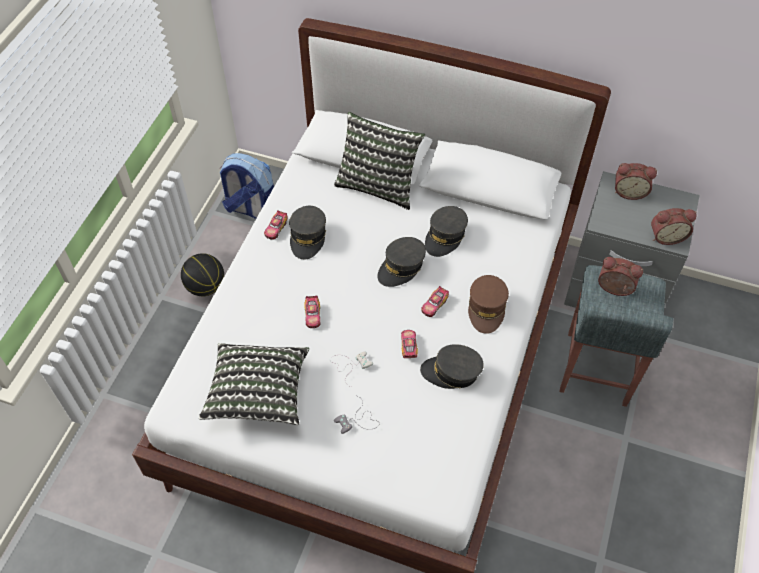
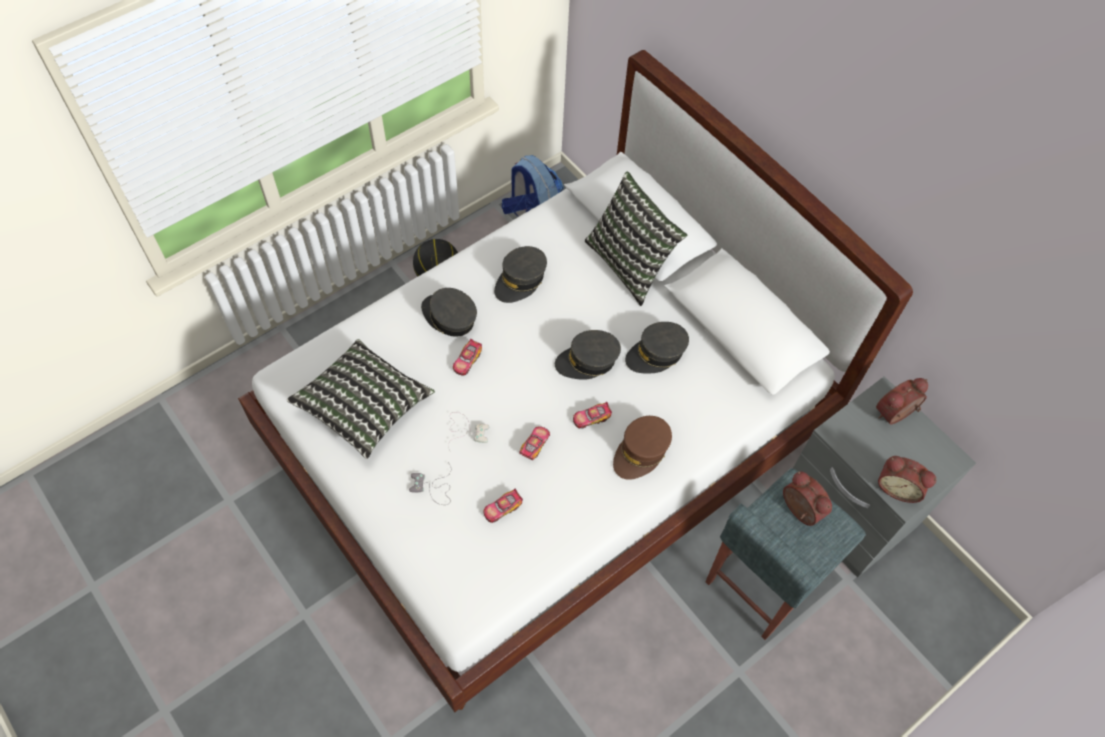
camera: 30 degrees right, 5 degrees up
(276, 228) = (497, 255): toy car -> toy car (502, 508)
(452, 372) = (556, 495): grey cap -> grey cap (449, 317)
(629, 191) = (896, 414): alarm clock -> alarm clock turned 105 degrees clockwise

